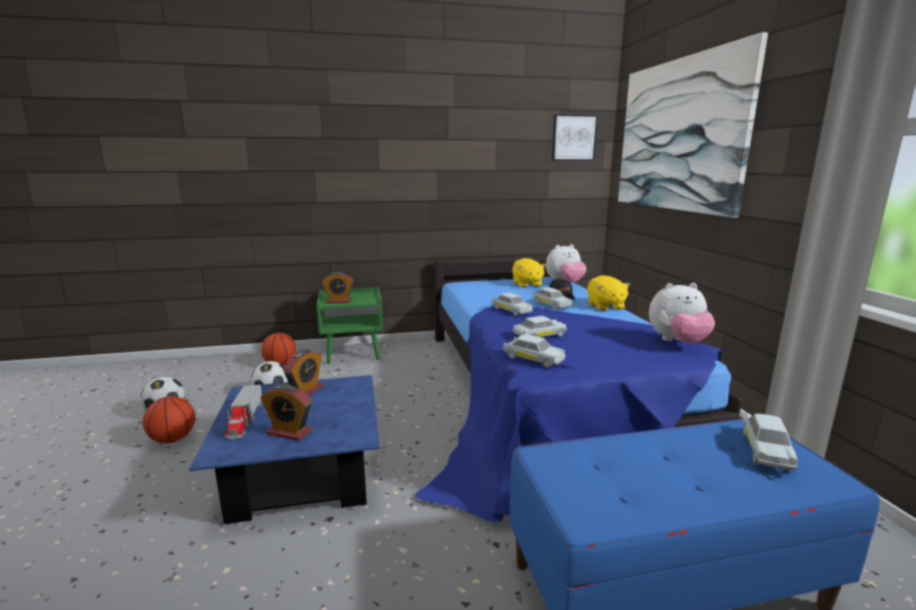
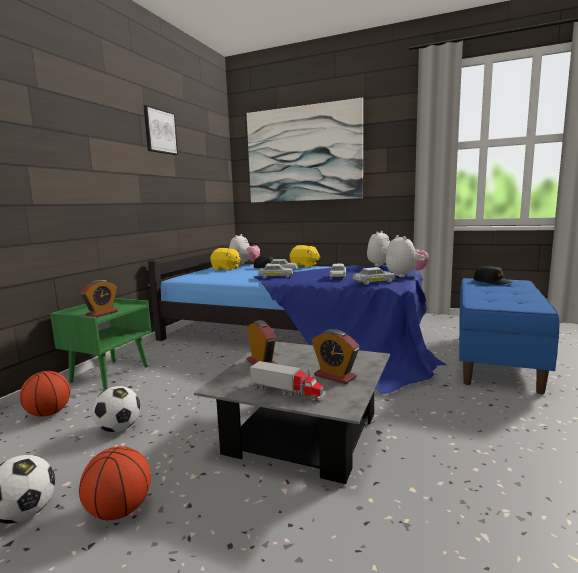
camera: 55 degrees left, 5 degrees down
(289, 432) = (335, 376): alarm clock -> alarm clock turned 75 degrees clockwise
(303, 473) = (303, 433): blue coffee table -> grey coffee table
(573, 138) = (214, 155): picture -> picture (160, 131)
(622, 368) = (405, 275): none -> plush toy
(766, 450) = (492, 282): white toy car -> black cap

